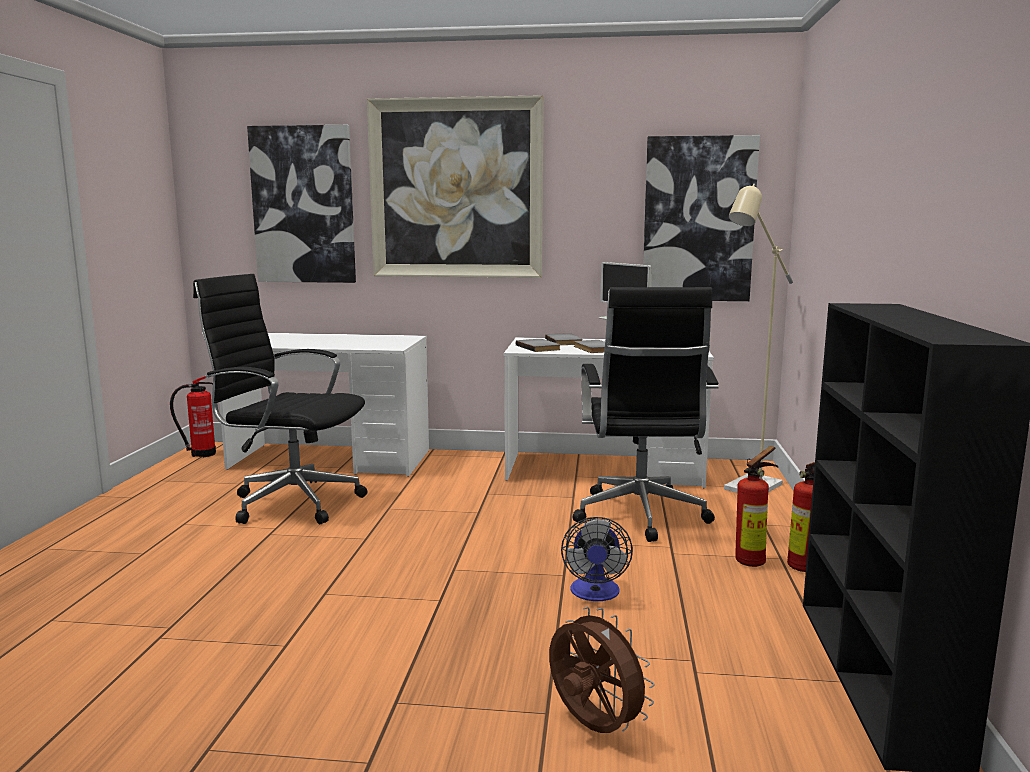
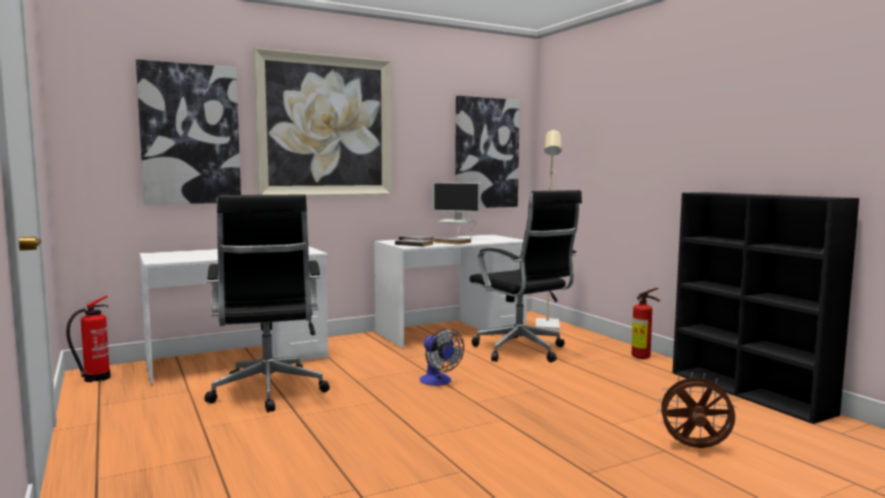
camera: 35 degrees left, 5 degrees down
(290, 502) = (268, 393): black office chair -> black office chair turned 90 degrees counterclockwise
(595, 594) = (576, 393): fan -> fan (438, 382)
(754, 561) = (616, 359): fire extinguisher -> none

